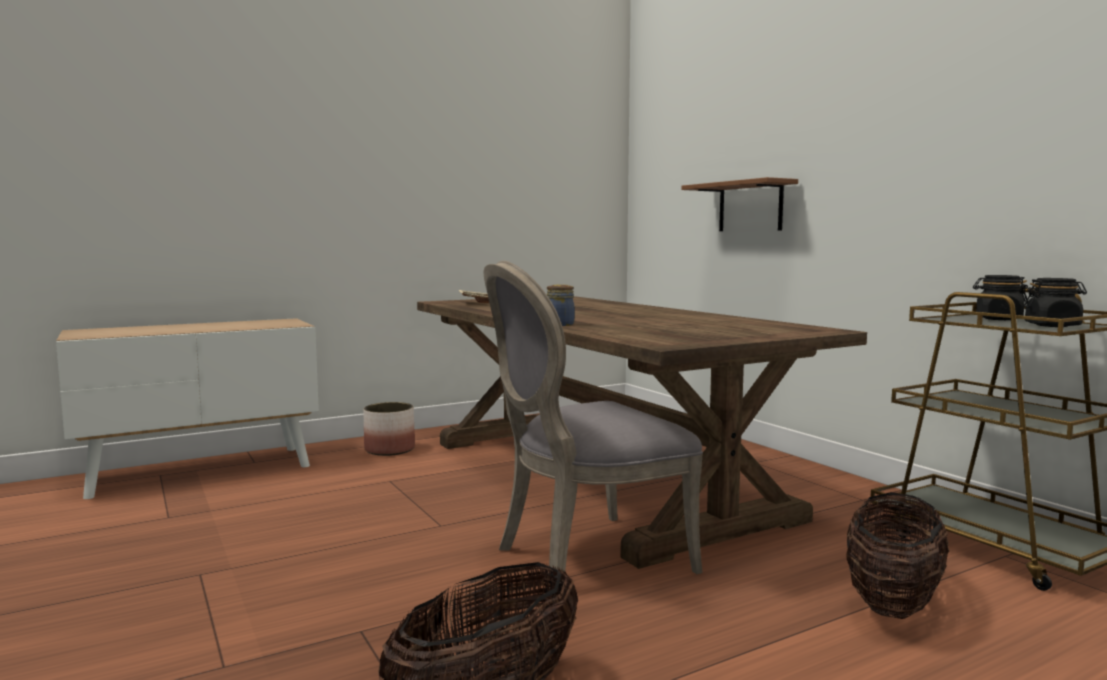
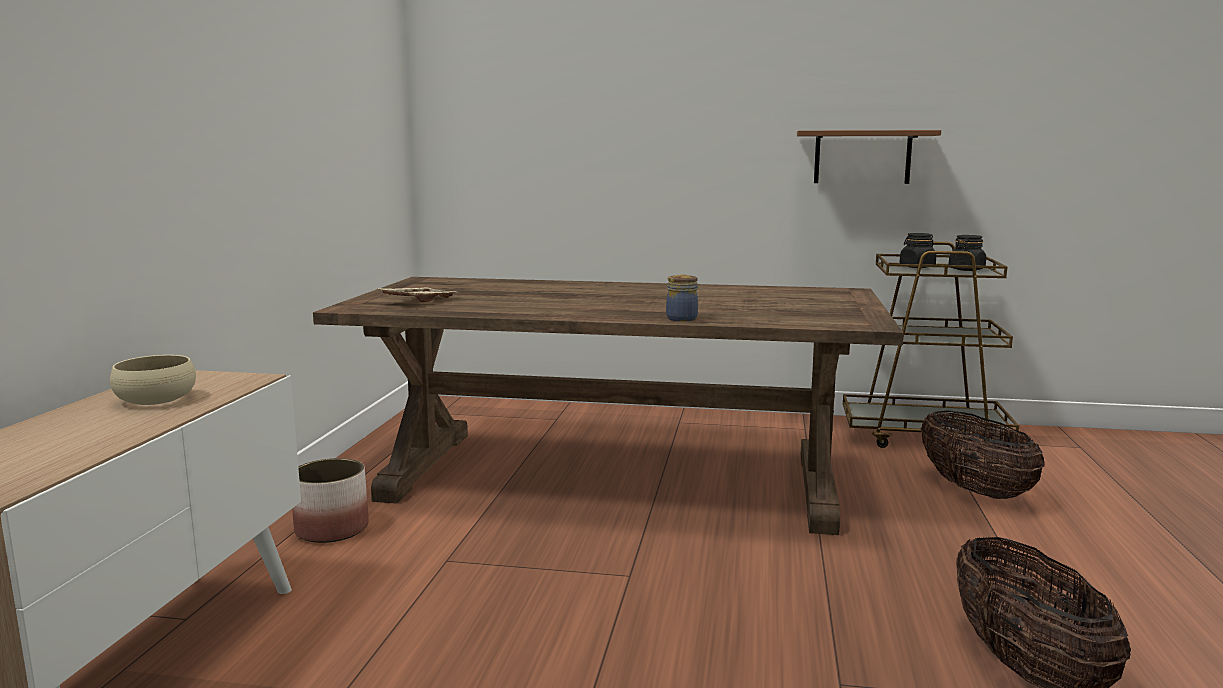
camera: 50 degrees left, 5 degrees up
(236, 325) = (156, 399): none -> beige bowl
(585, 558) = (794, 545): grey chair -> none
(750, 207) = (619, 166): brown shelf -> brown shelf (862, 157)

